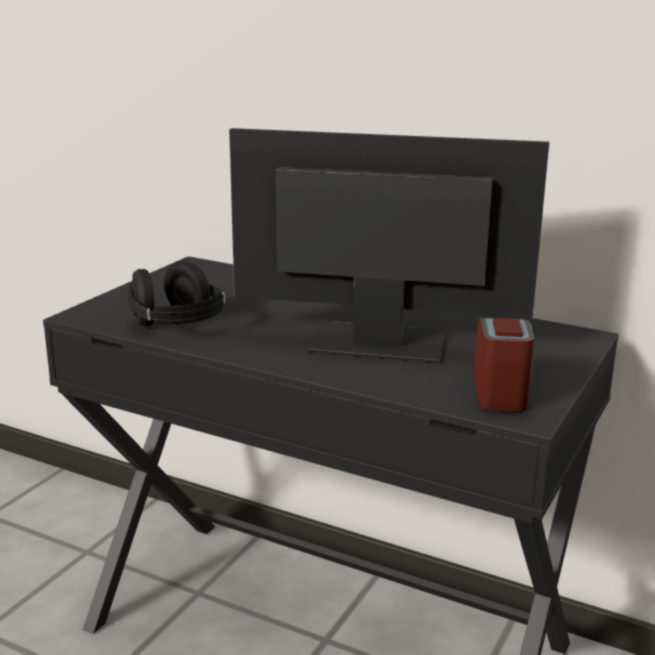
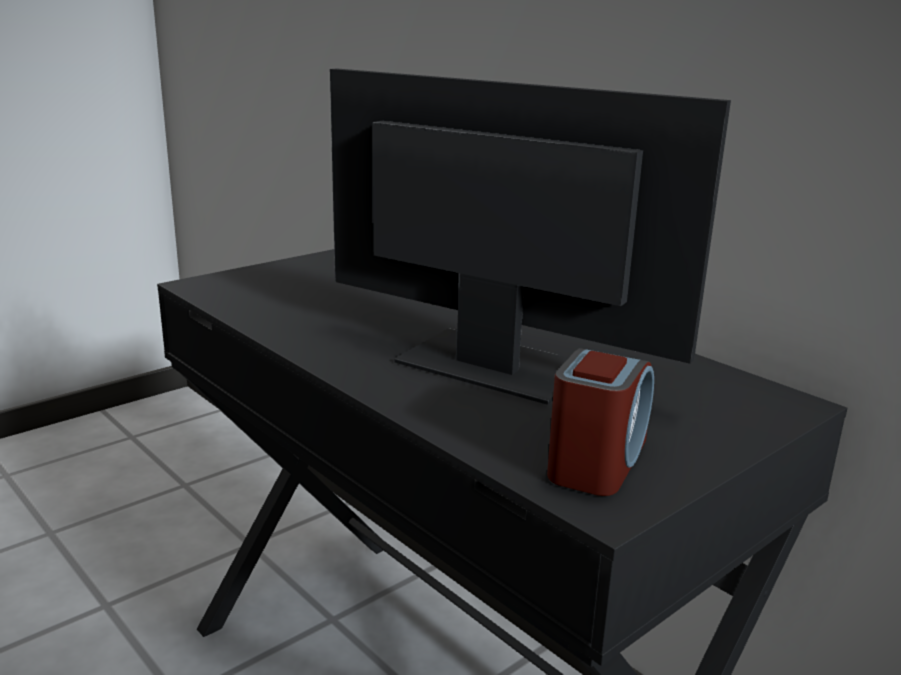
camera: 20 degrees right, 0 degrees up
(176, 326) = (280, 310): black headphones -> none

